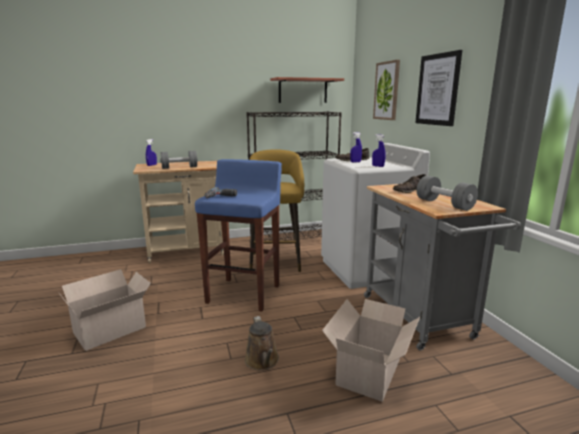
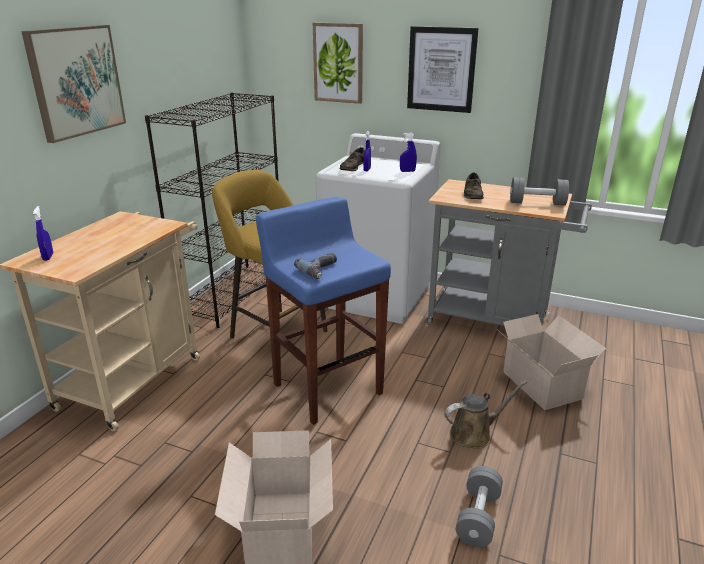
camera: 50 degrees left, 10 degrees up
(179, 167) = (121, 245): grey dumbbell -> grey dumbbell (478, 517)
(204, 87) = (76, 81): none -> picture
(262, 361) = (474, 434): brown watering can -> brown watering can turned 45 degrees counterclockwise
(303, 91) = (199, 65): shelf -> none

